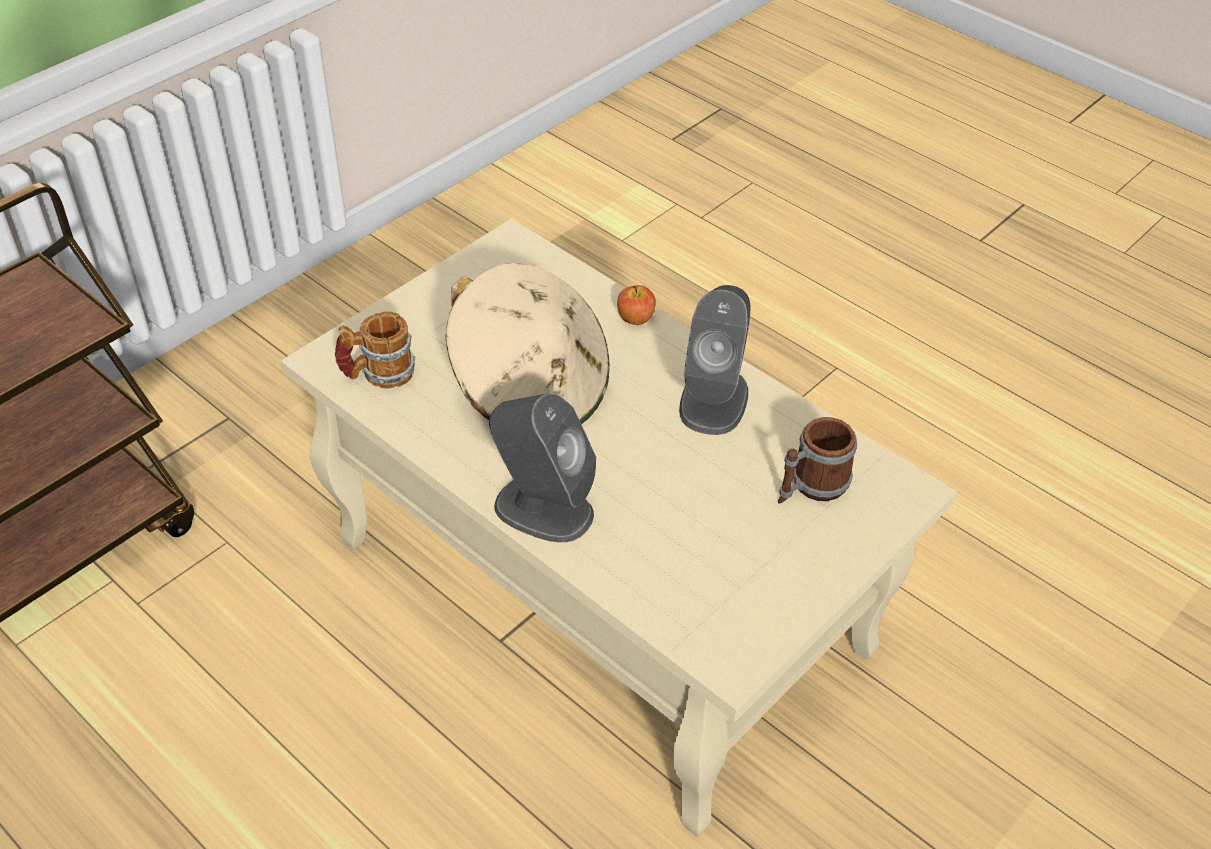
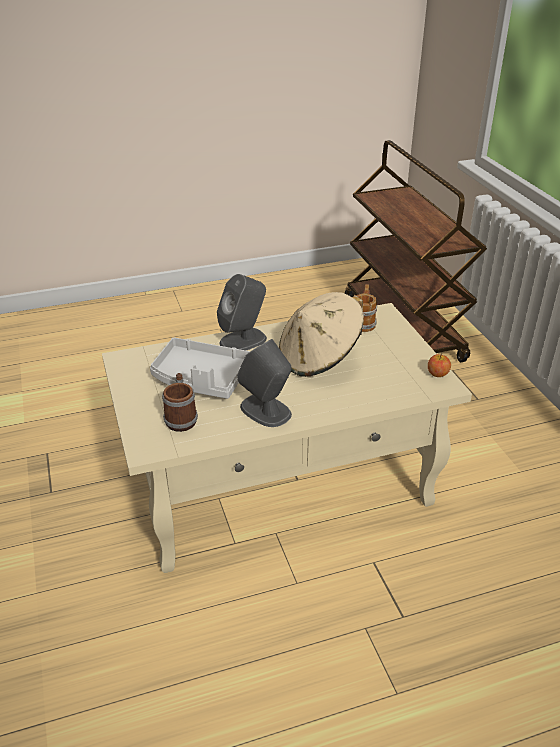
camera: 120 degrees right, 10 degrees down
(635, 318) = (350, 407): apple -> apple (437, 374)
(698, 512) = (201, 379): none -> grey tray

